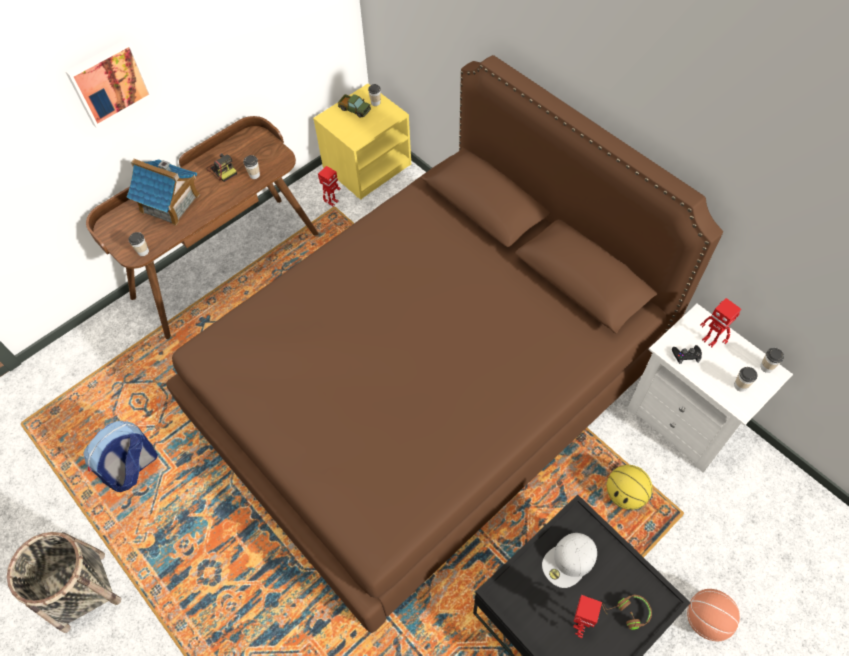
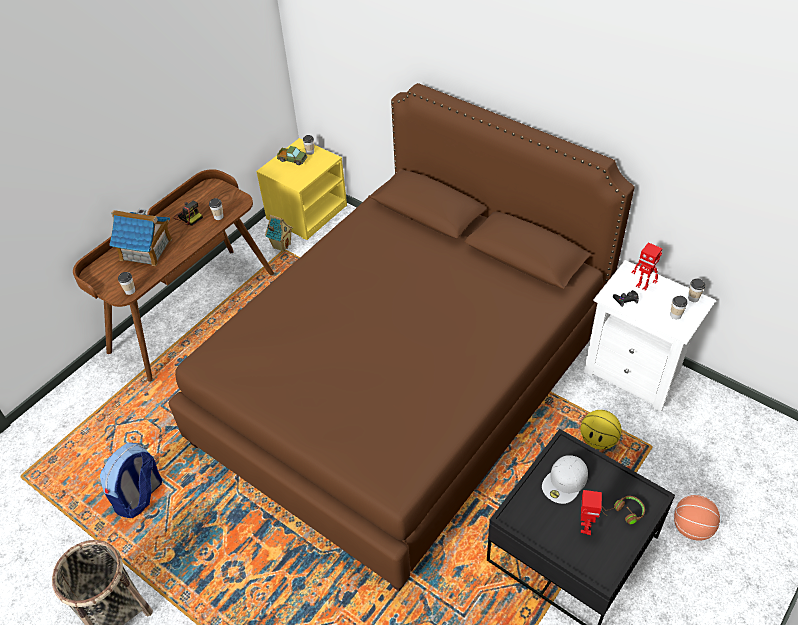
camera: 10 degrees left, 10 degrees down
(109, 82) = (92, 141): picture -> none
(332, 202) = (281, 245): toy robot -> toy house

